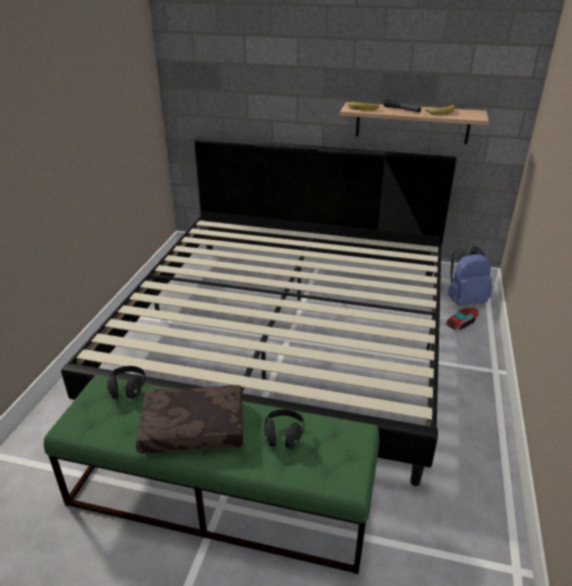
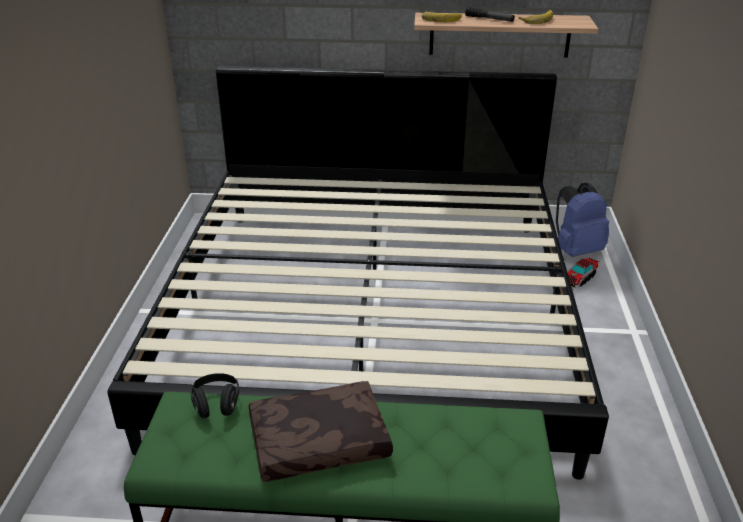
camera: 10 degrees left, 0 degrees up
(283, 436) = (435, 437): black headphones -> none

